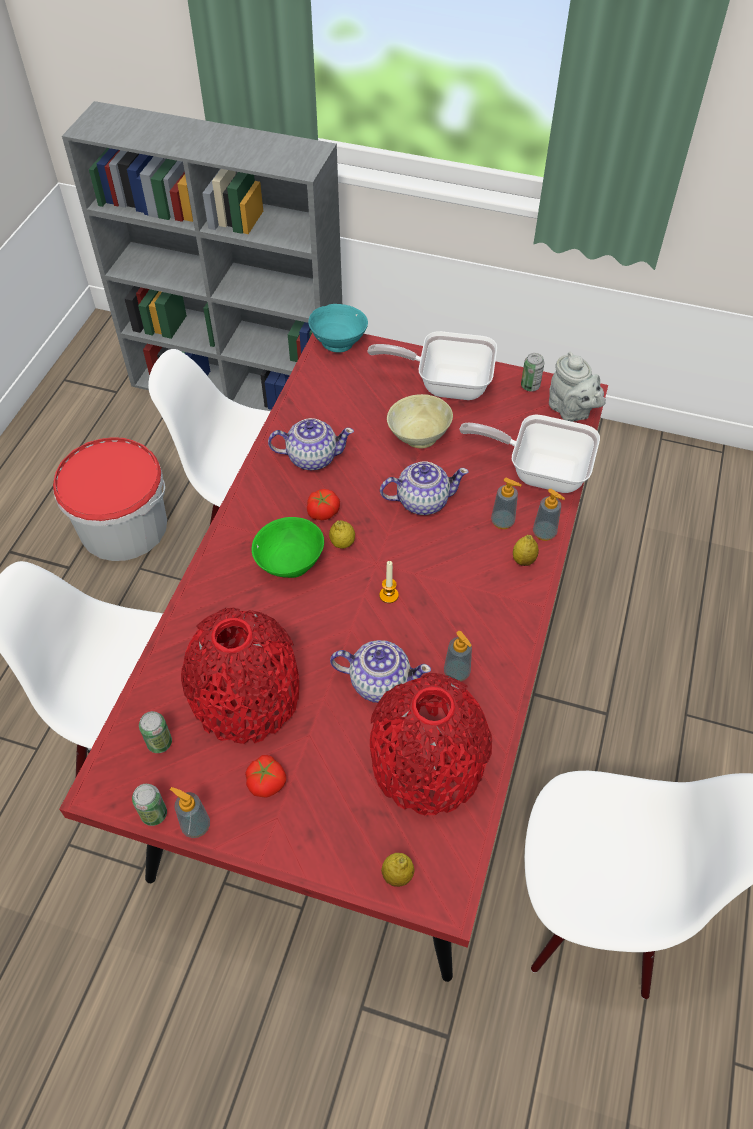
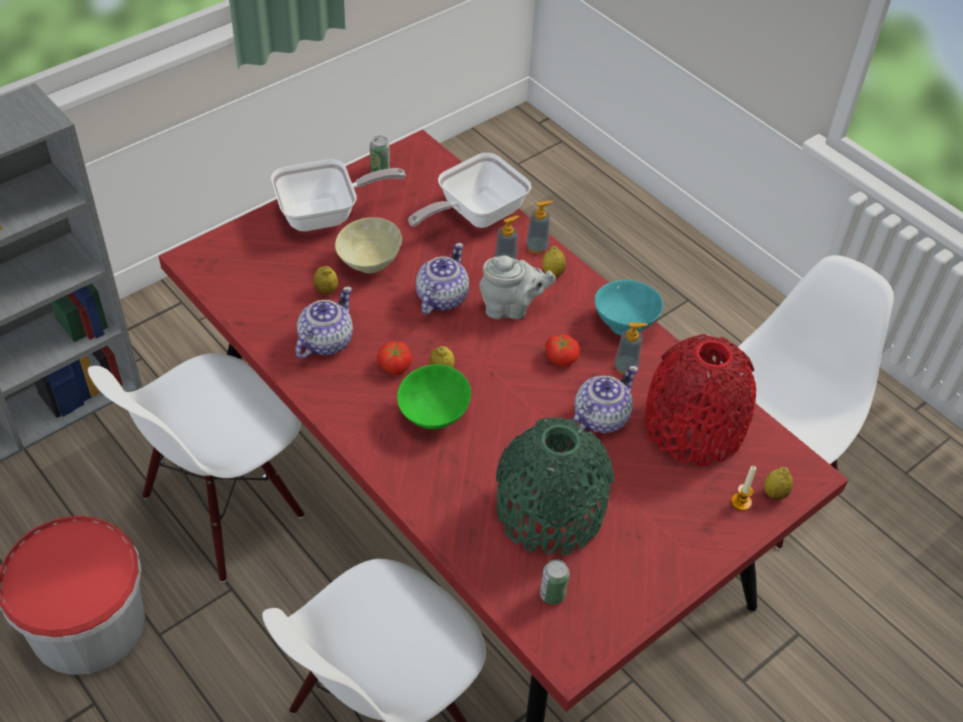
camera: 60 degrees left, 5 degrees down
(154, 814) = (621, 629): can -> none
(196, 825) = (651, 604): soap dispenser -> none
(246, 696) = (549, 511): red vase -> green vase
(267, 781) = (642, 536): tomato -> tomato (561, 357)
(339, 343) = (202, 253): turquoise bowl -> turquoise bowl (625, 323)
(365, 428) = (326, 290): none -> lemon
(389, 595) = (520, 369): candle -> candle (741, 502)
(446, 384) = (326, 215): frying pan -> frying pan turned 150 degrees counterclockwise
(571, 411) = (430, 163): grey teapot -> grey teapot (511, 308)

